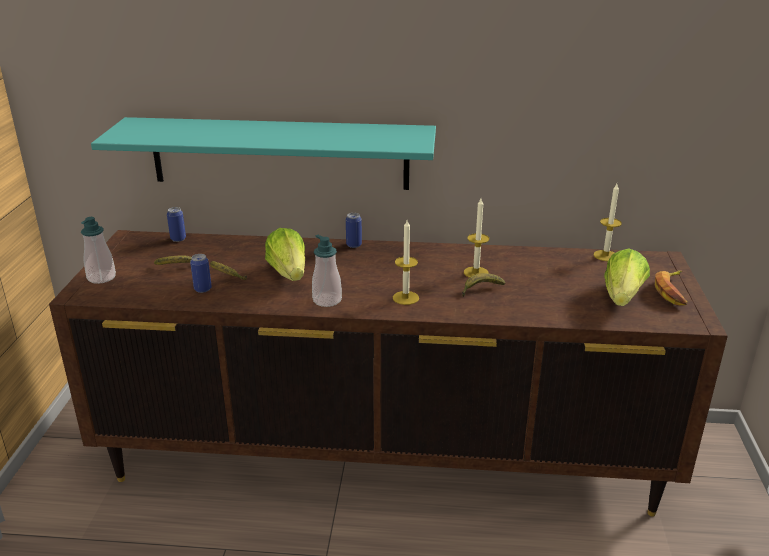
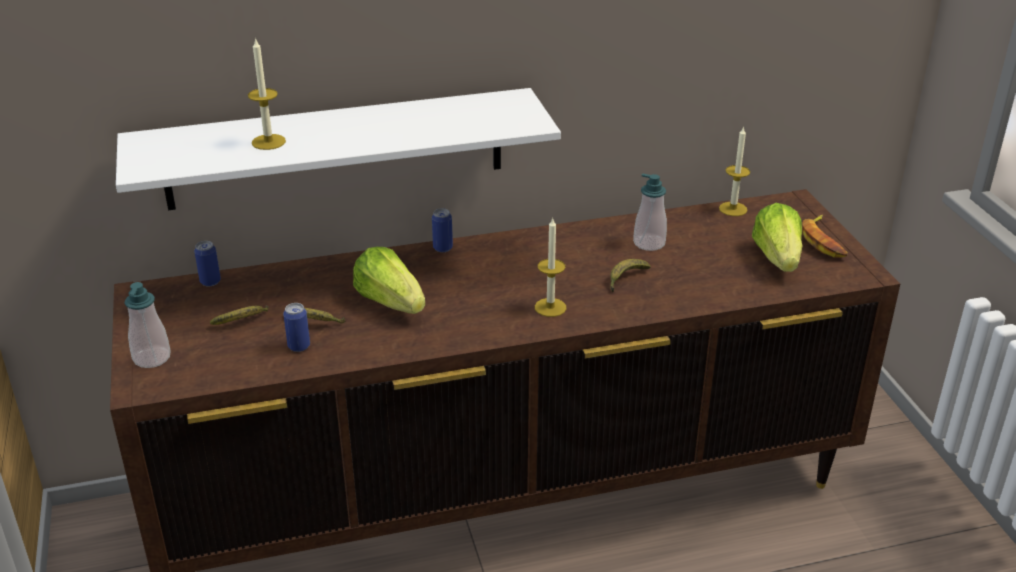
camera: 20 degrees left, 5 degrees up
(279, 153) = (335, 149): turquoise shelf -> white shelf
(327, 300) = (462, 329): soap dispenser -> soap dispenser (649, 243)
(476, 272) = (607, 258): candle -> candle (268, 142)

